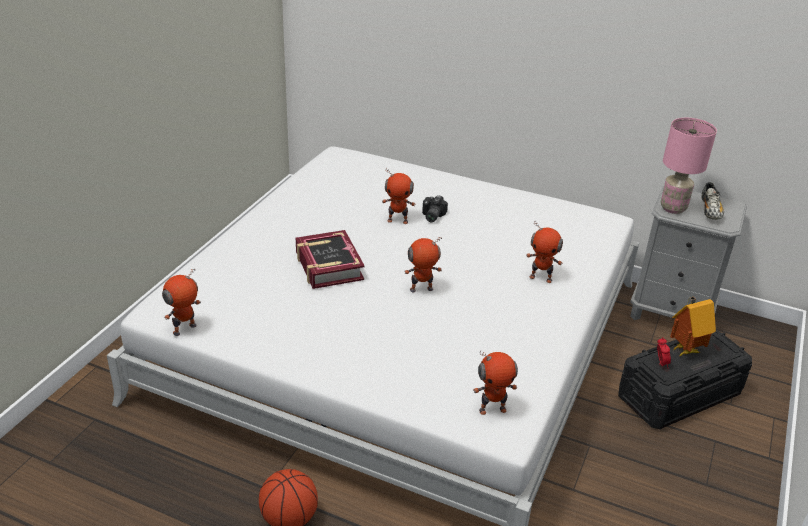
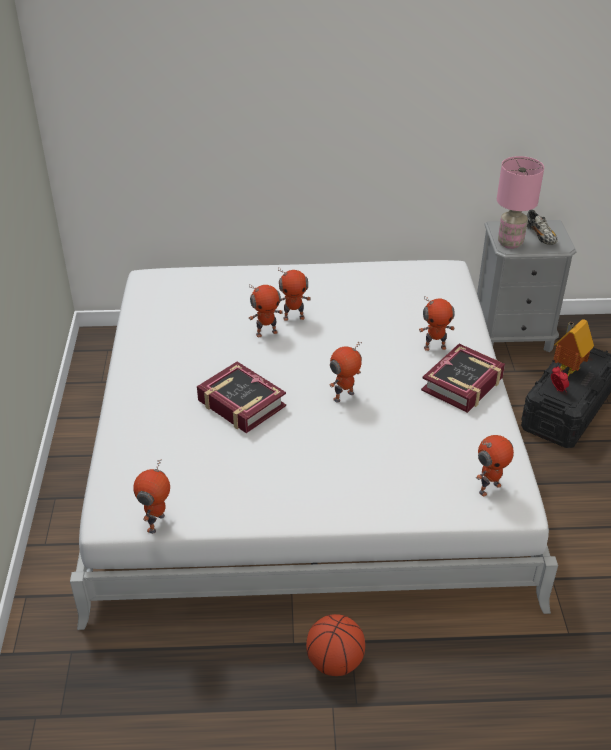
camera: 25 degrees left, 5 degrees up
(431, 216) = (294, 317): camera -> toy robot
(542, 317) = (463, 384): none -> book

